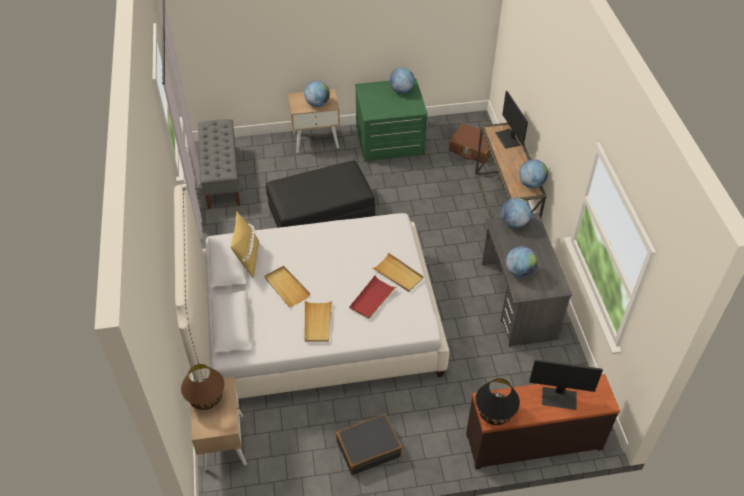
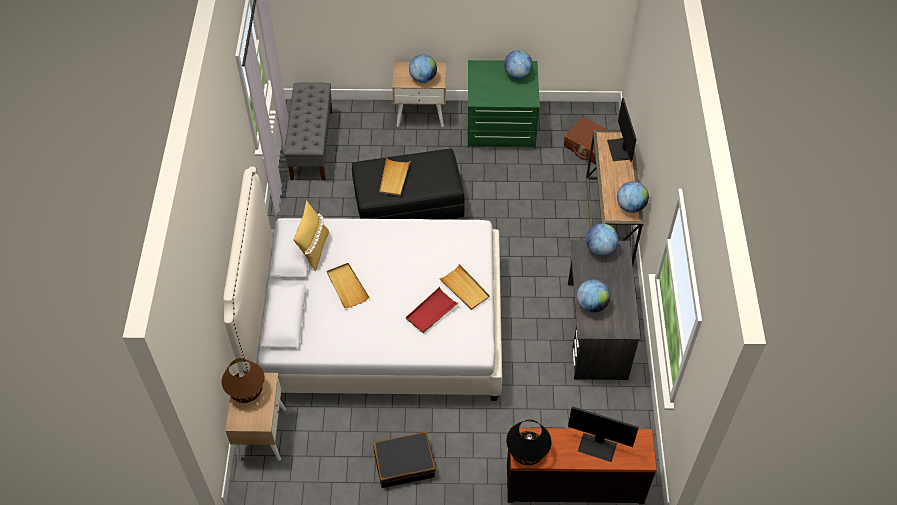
camera: 10 degrees right, 5 degrees up
(317, 322) = (370, 329): beige tray -> beige tray (394, 178)

